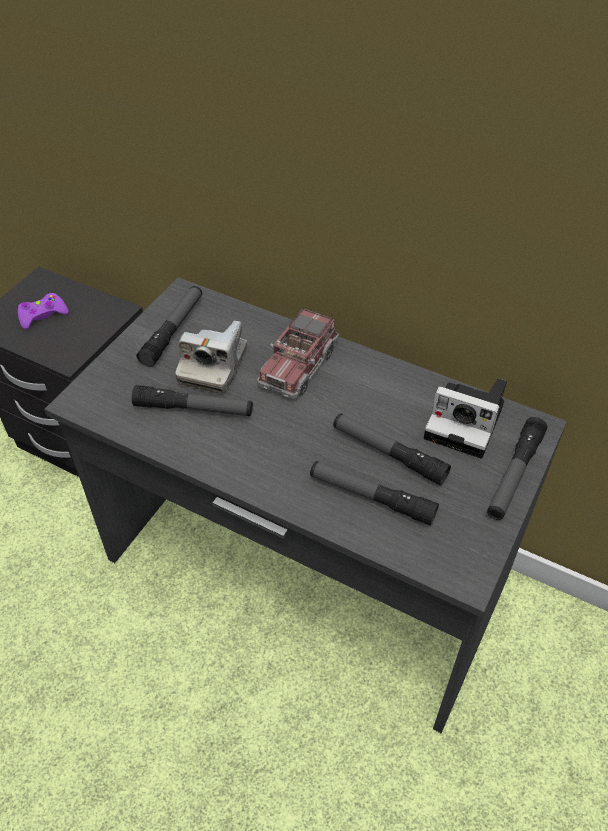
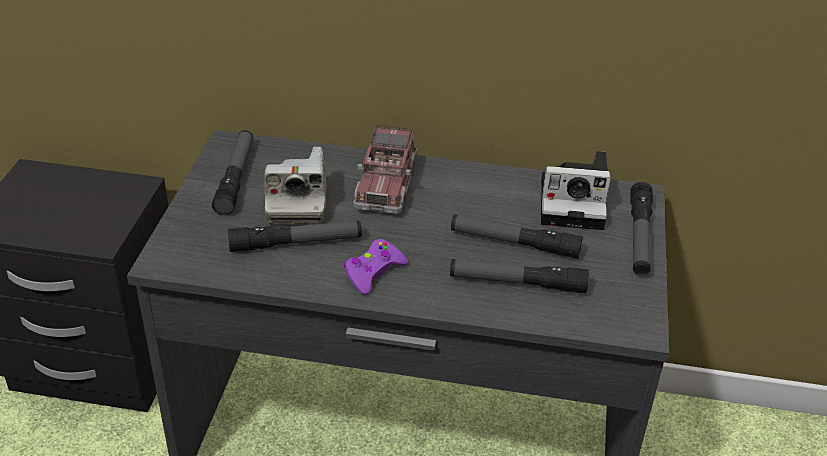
camera: 20 degrees left, 10 degrees down
(42, 315) = (49, 205): purple game controller -> purple game controller (373, 272)

